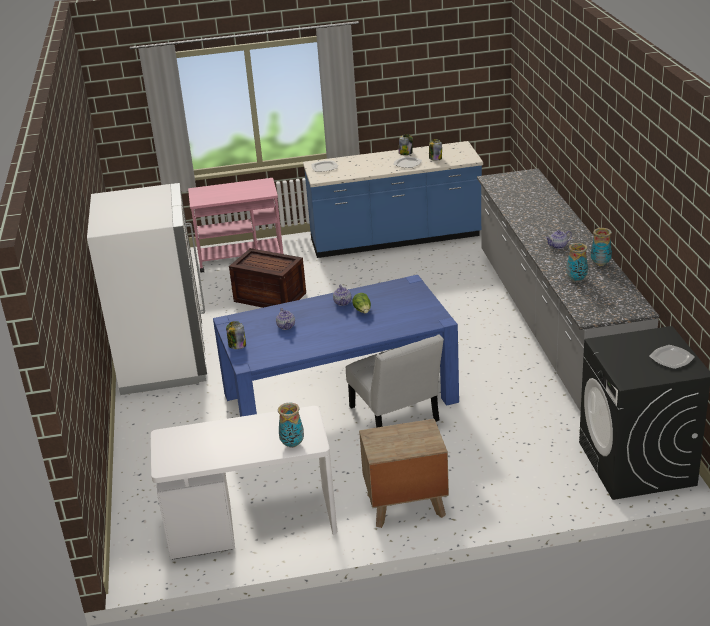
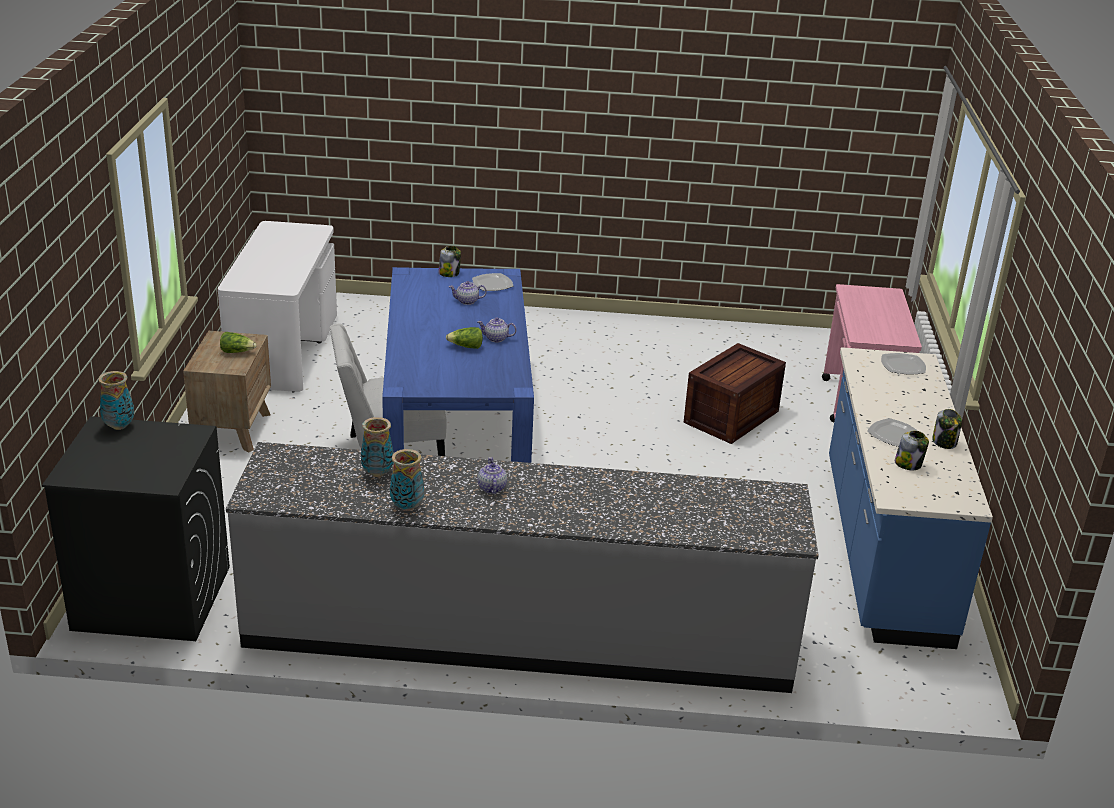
camera: 100 degrees right, 0 degrees up
(163, 362) = (607, 337): white fridge -> none
(292, 444) = (244, 276): vase -> vase (119, 426)
(399, 435) = (237, 352): none -> lettuce
(672, 358) = (109, 469): plate -> plate (492, 284)

